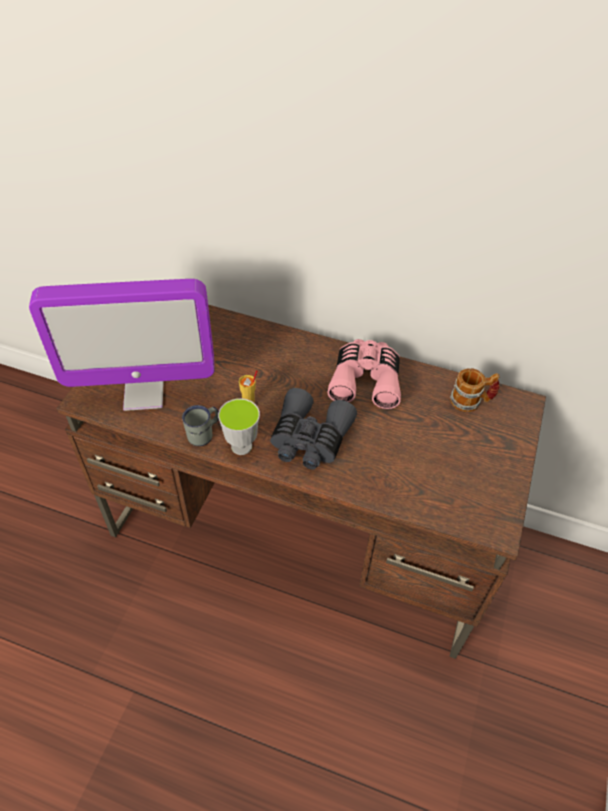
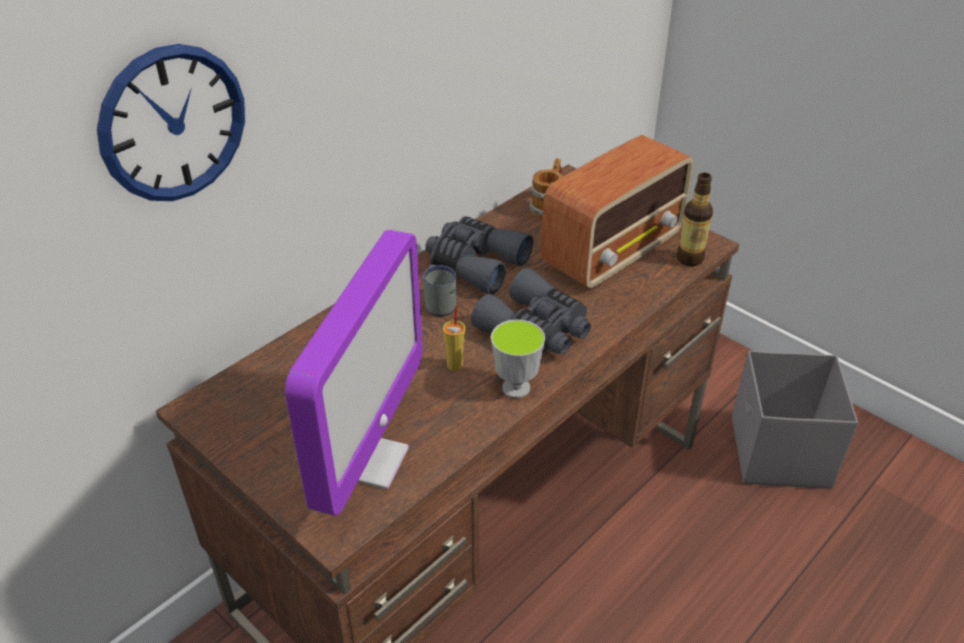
camera: 65 degrees left, 10 degrees down
(189, 140) = (173, 124): none -> wall clock
(204, 434) = (478, 416): grey mug -> grey mug (439, 303)
(366, 380) = (475, 264): pink binoculars -> grey binoculars
(440, 462) = (614, 251): none -> radio
(465, 520) = (689, 259): none -> bottle
(491, 739) = (779, 453): none -> grey storage box

